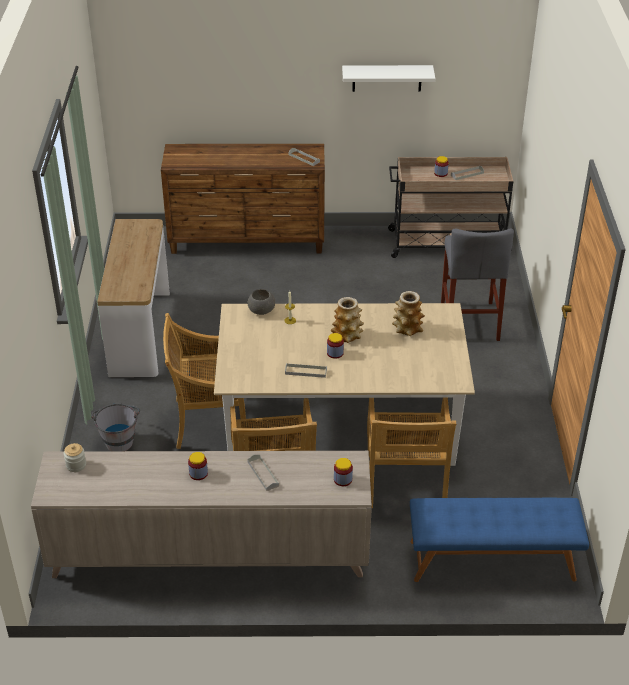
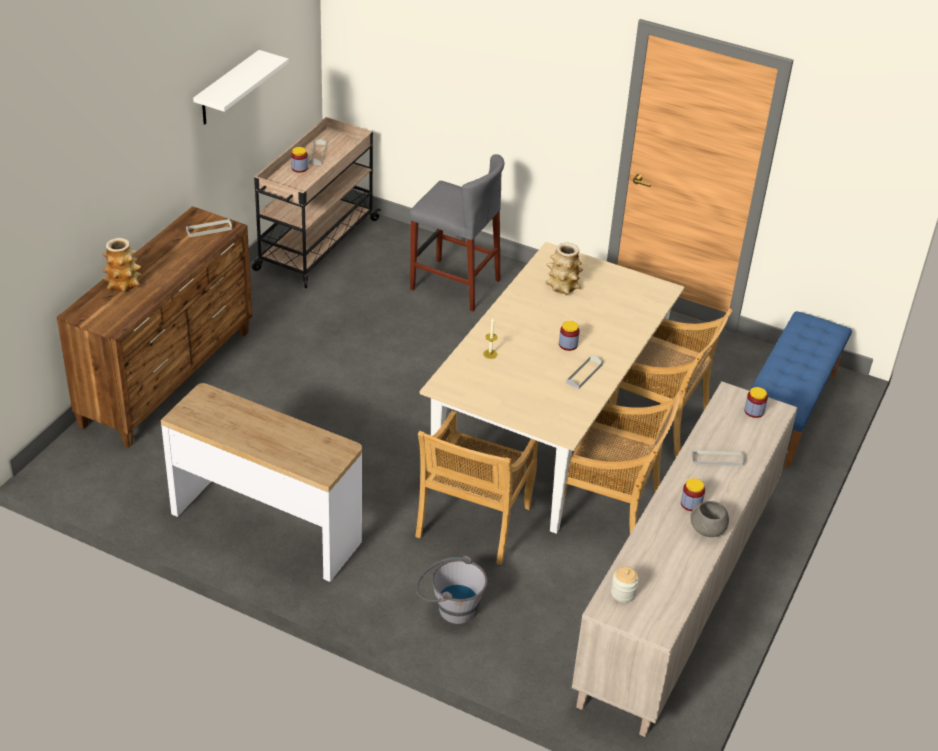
camera: 65 degrees left, 0 degrees up
(261, 310) = (456, 367): grey bowl -> grey bowl (707, 530)
(347, 335) = (545, 327): vase -> vase (123, 284)

